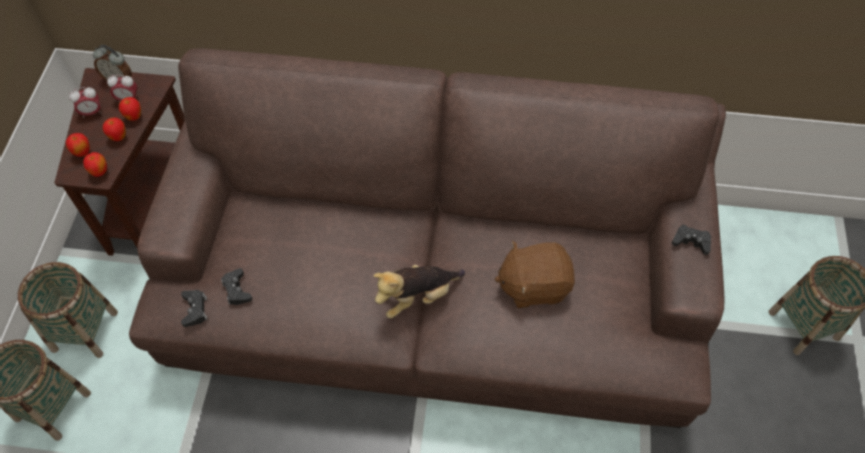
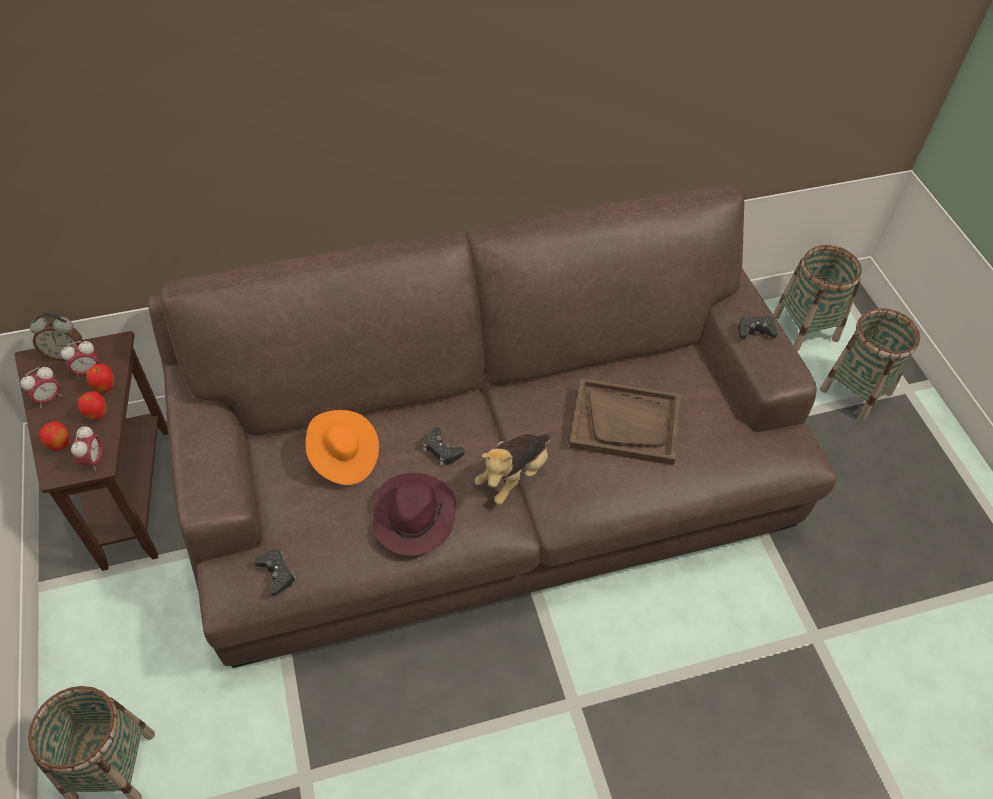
camera: 25 degrees left, 5 degrees down
(85, 331) = (113, 665): basket -> basket (805, 327)
(100, 172) = (93, 460): apple -> alarm clock
(237, 290) = (315, 535): black game controller -> black game controller (442, 450)
(288, 233) = (343, 457): none -> orange hat
(318, 301) = (413, 515): none -> purple hat
(534, 285) = (625, 423): brown plush toy -> brown tray

